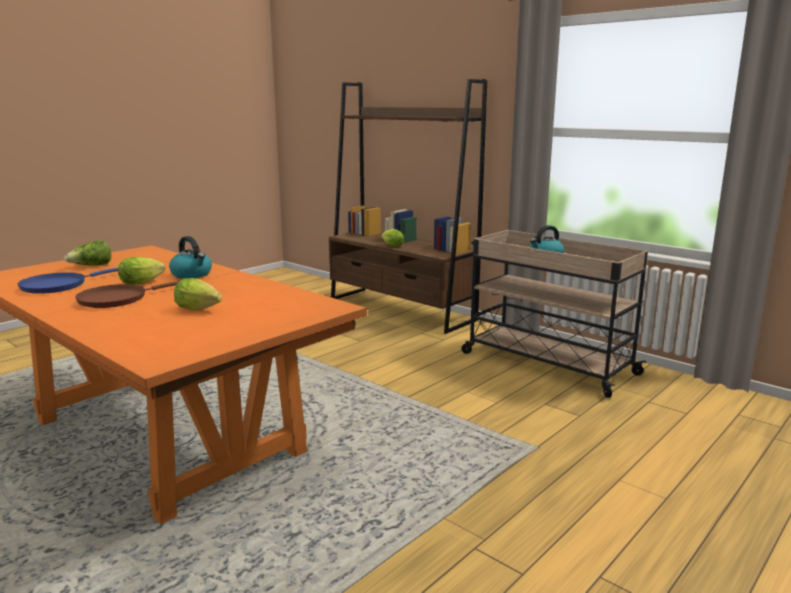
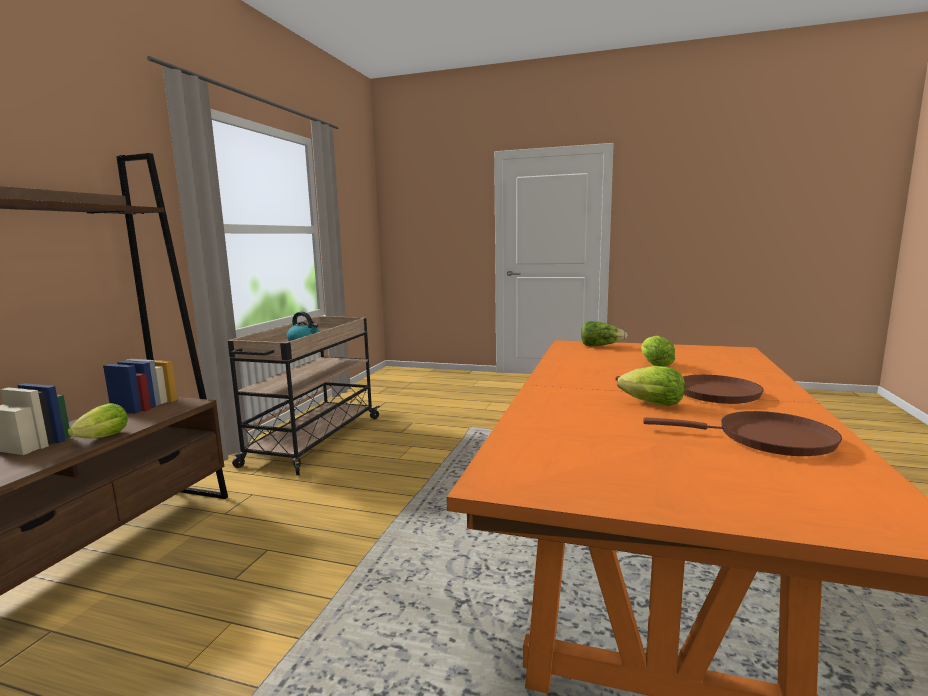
camera: 115 degrees left, 5 degrees down
(58, 286) = (767, 439): blue frying pan -> brown frying pan
(91, 266) = (668, 469): lettuce -> lettuce (600, 346)
(192, 274) = (577, 396): kettle -> none

